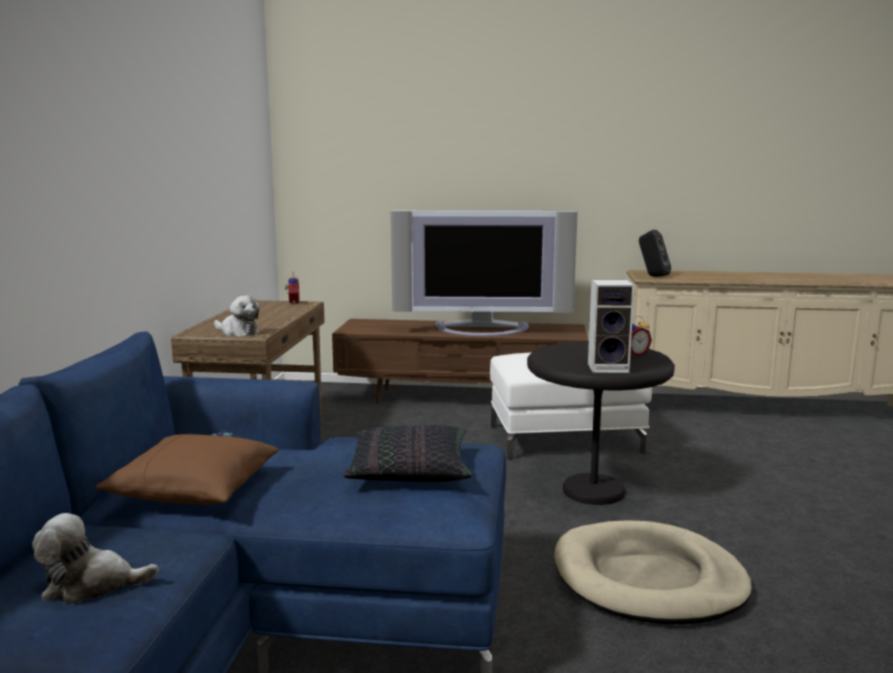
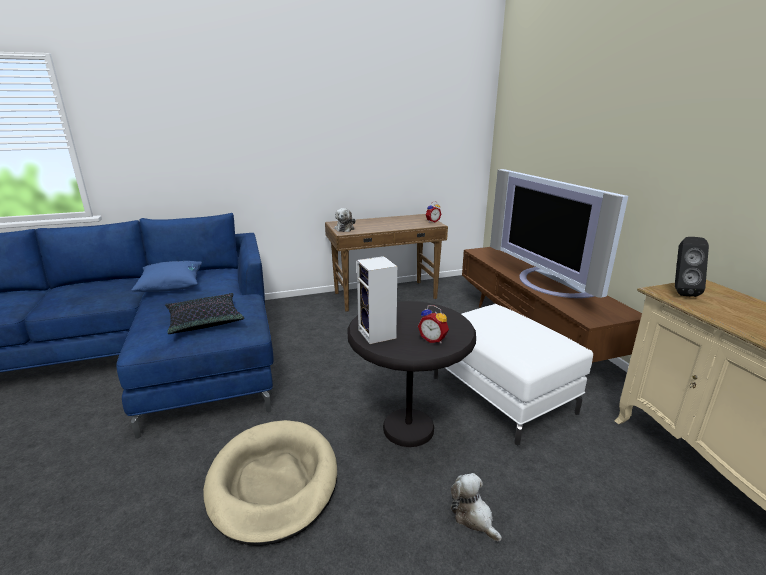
camera: 65 degrees right, 10 degrees up
(91, 585) = (83, 295): plush toy -> plush toy (473, 516)
(195, 491) = (171, 286): brown pillow -> blue pillow

